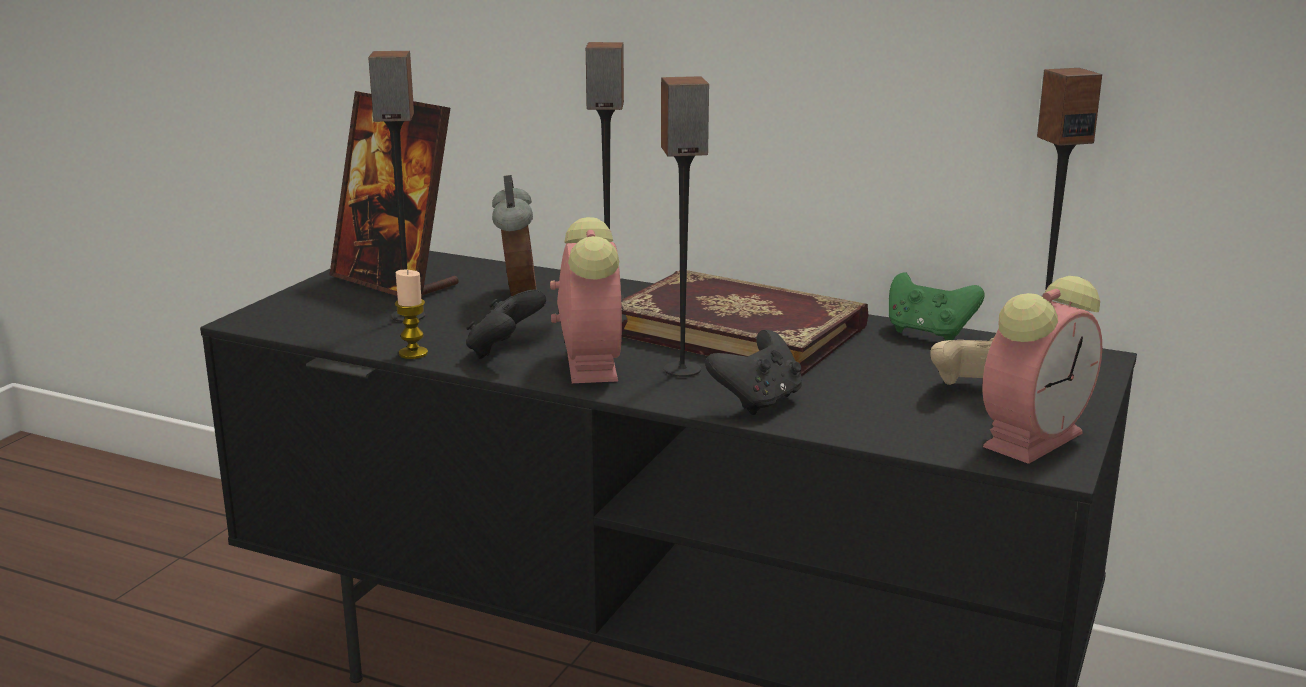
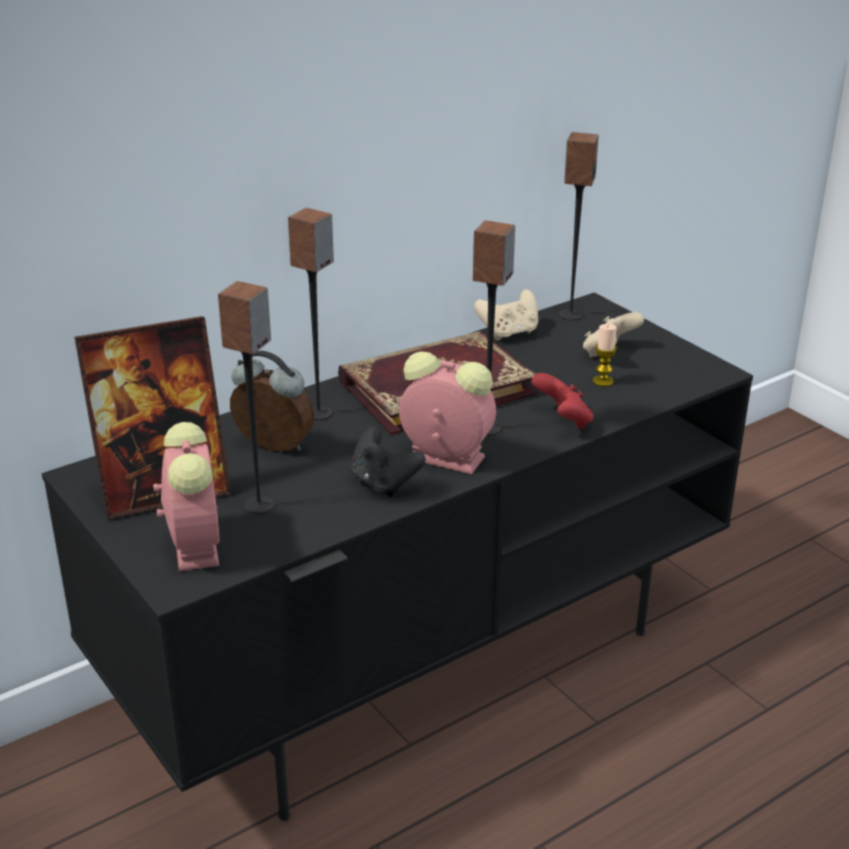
camera: 60 degrees left, 10 degrees up
(413, 353) = (347, 522): candle -> candle (603, 381)
(758, 402) = (563, 421): black game controller -> red game controller
(928, 333) = (509, 333): green game controller -> beige game controller
(1034, 438) = (681, 363): alarm clock -> alarm clock (194, 543)

